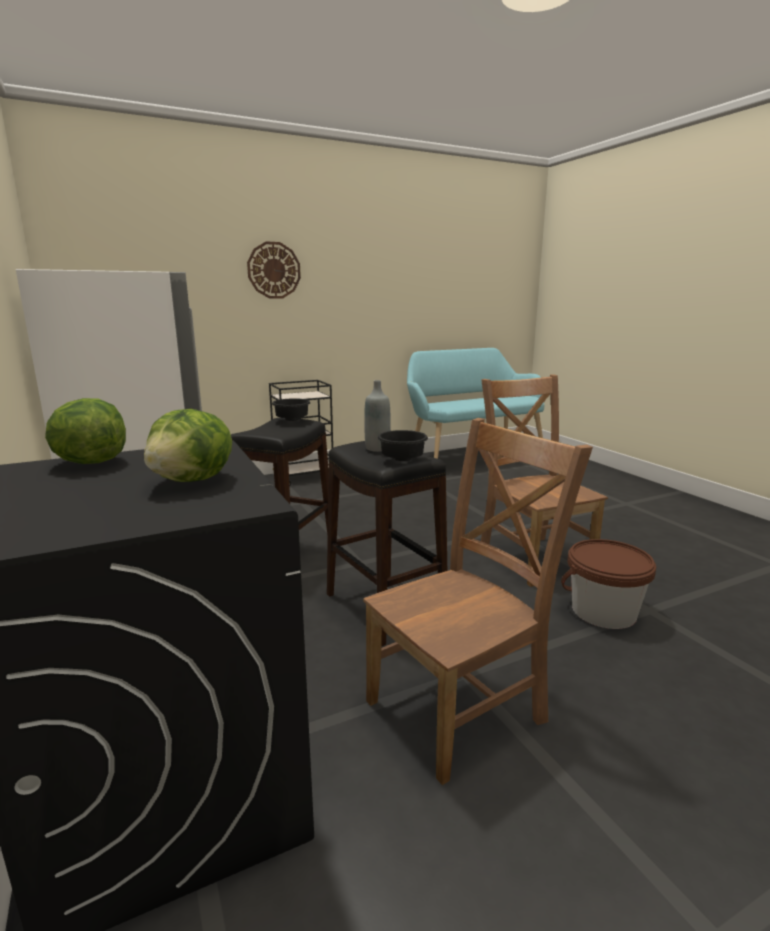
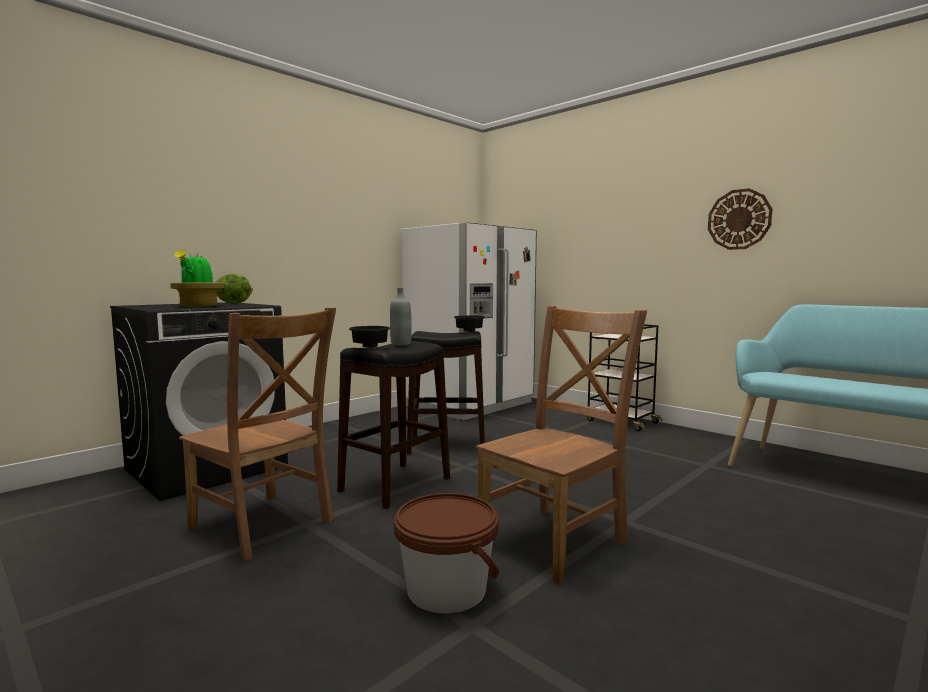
camera: 70 degrees right, 10 degrees down
(193, 480) = (198, 306): lettuce -> potted plant
(274, 270) = (629, 217): wall clock -> wall clock (739, 219)

